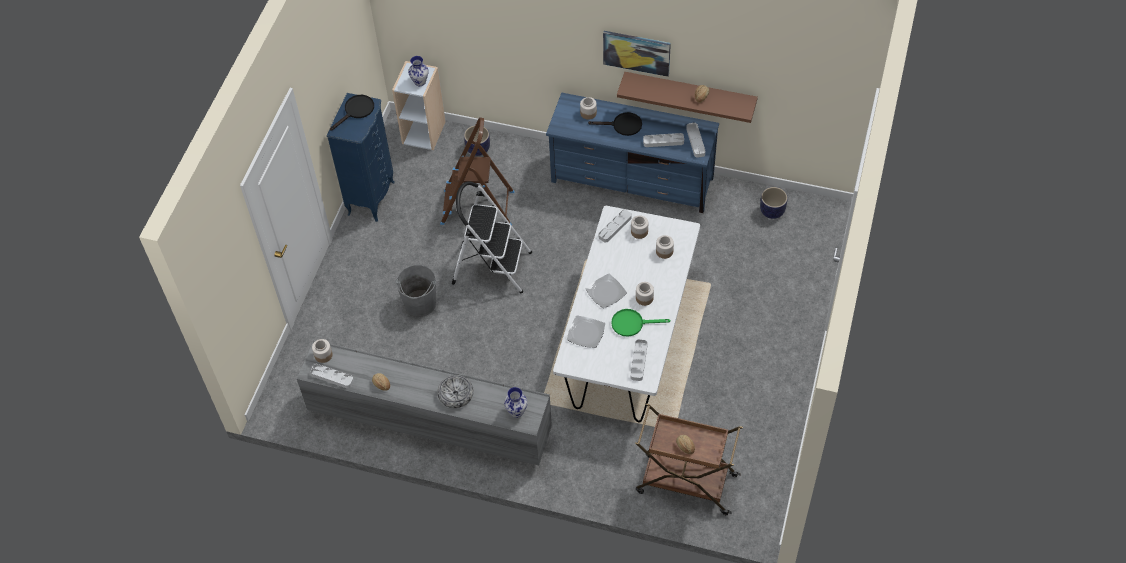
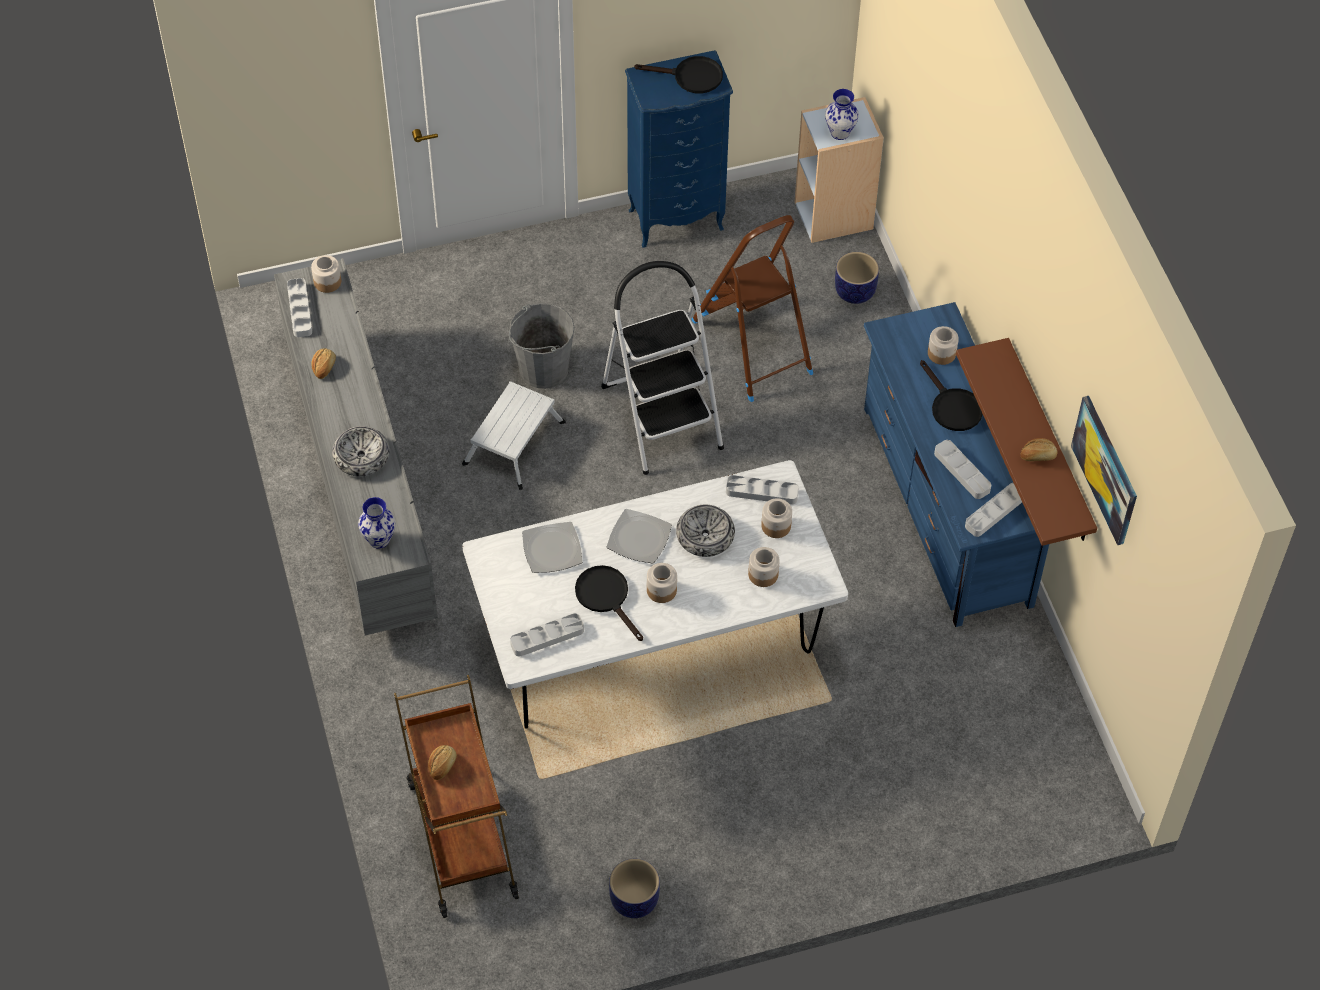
camera: 55 degrees right, 0 degrees up
(458, 341) = (513, 443): none -> white step ladder
(624, 264) = (705, 536): none -> bowl
(632, 323) = (606, 597): green frying pan -> black frying pan
(636, 52) = (1023, 320): picture -> picture (1106, 469)
(772, 211) = (1029, 717): planter -> planter (633, 901)

